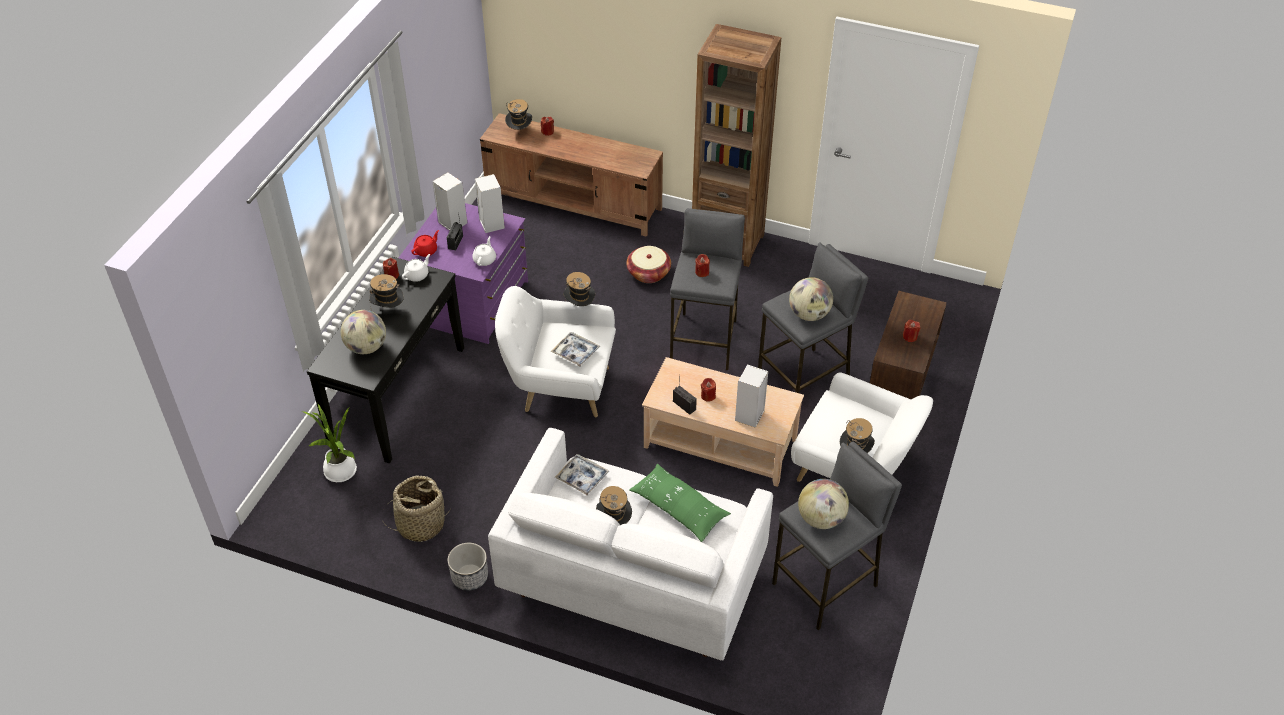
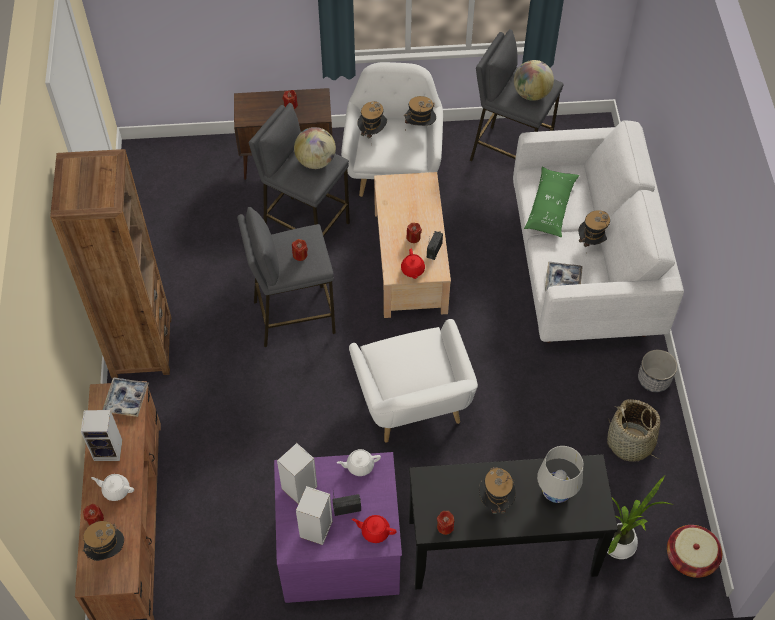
camera: 115 degrees left, 10 degrees up
(366, 347) = (555, 491): globe -> white table lamp
(417, 275) = (432, 501): white teapot -> white teapot (116, 490)
(575, 352) = (417, 356): tray -> tray (126, 399)
(579, 306) = (366, 367): hat -> hat (372, 133)
(648, 273) = (219, 399): basket -> basket (690, 557)
(669, 381) = (412, 270): none -> red teapot
(749, 416) = (420, 202): speaker -> speaker (109, 449)

